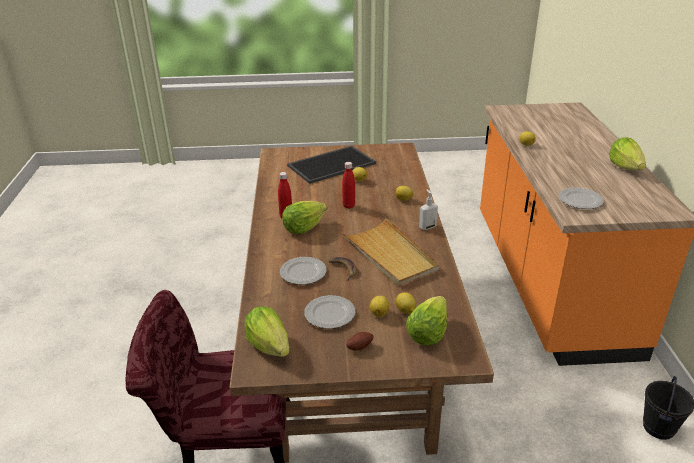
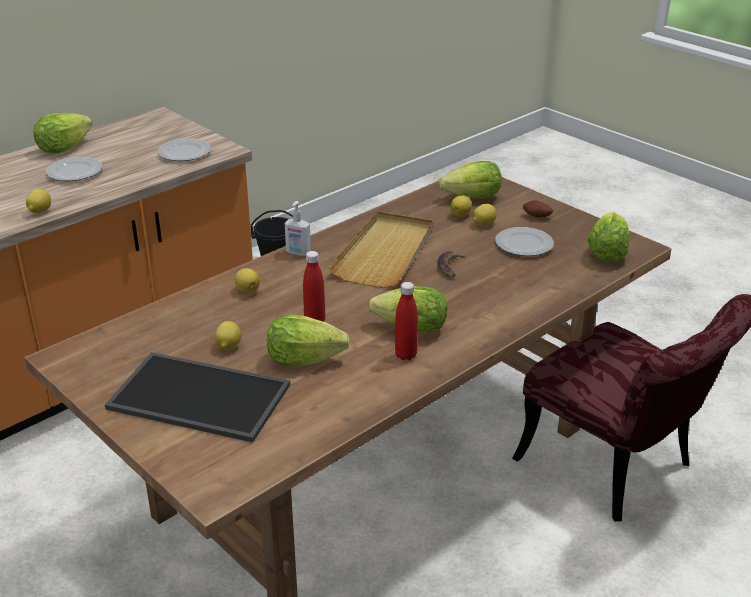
camera: 130 degrees left, 0 degrees up
(302, 273) = (493, 286): plate -> plate (75, 172)
(322, 192) = (303, 359): none -> lettuce

